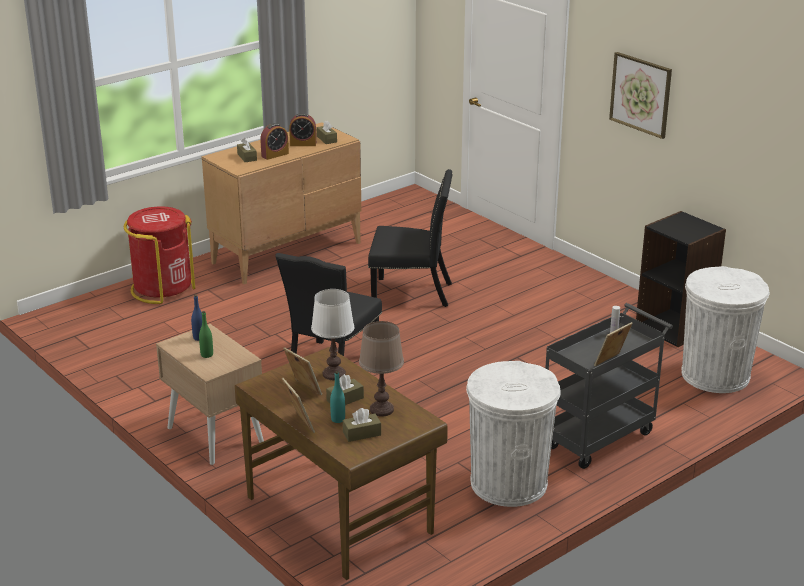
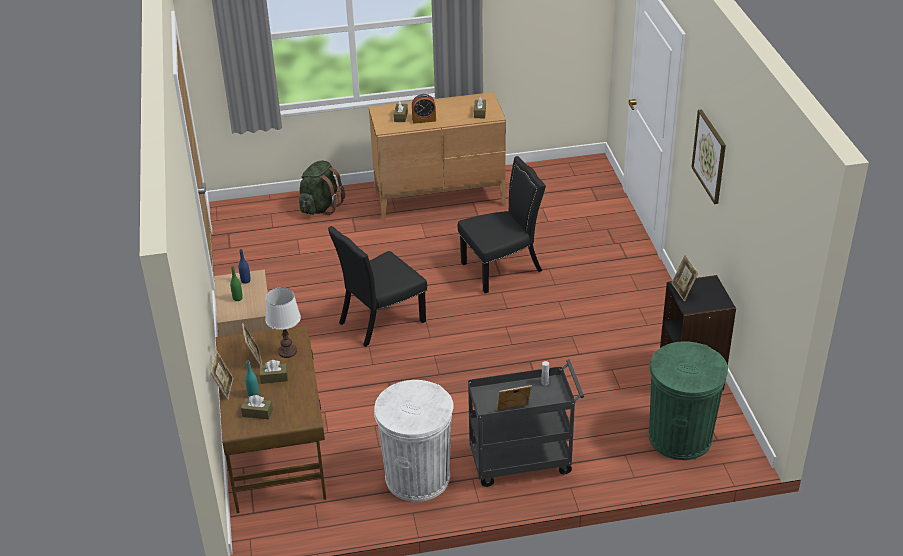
camera: 30 degrees right, 10 degrees up
(162, 289) = (320, 207): red trash can -> green backpack
(303, 144) = (456, 113): alarm clock -> none
(382, 410) = (290, 396): brown table lamp -> none
(410, 293) = (501, 269): black chair -> black chair turned 60 degrees counterclockwise
(667, 228) = (683, 291): none -> picture frame
(715, 375) = (679, 437): white trash can -> green trash can

